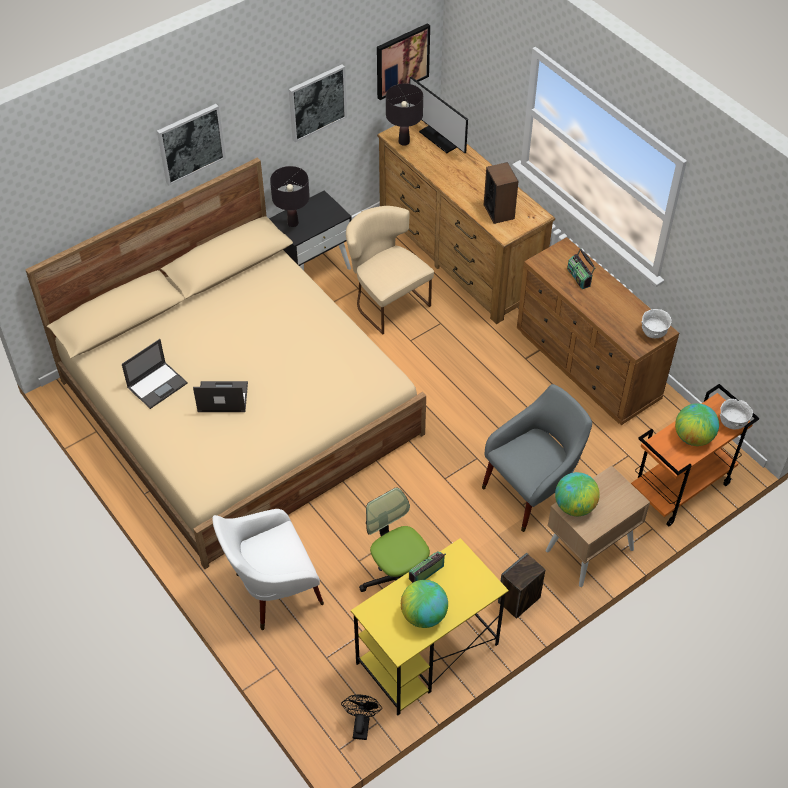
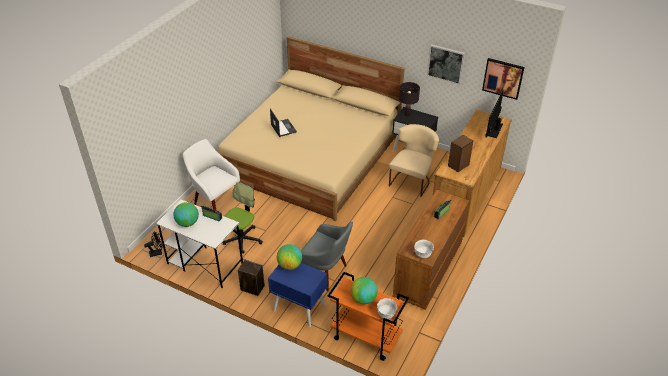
camera: 65 degrees right, 10 degrees down
(157, 385) = (279, 109): laptop -> none
(190, 143) = (374, 34): picture -> none
(404, 142) = (479, 119): black table lamp -> none
(426, 654) = (204, 263): yellow desk -> white desk
(589, 550) = (299, 308): beige nightstand -> blue nightstand

